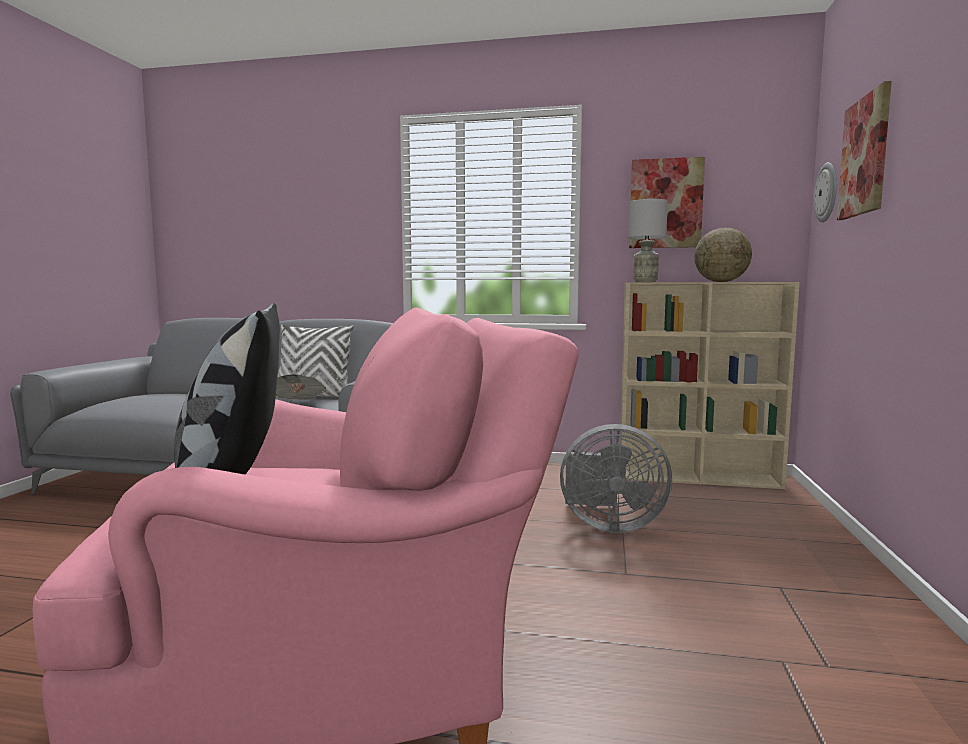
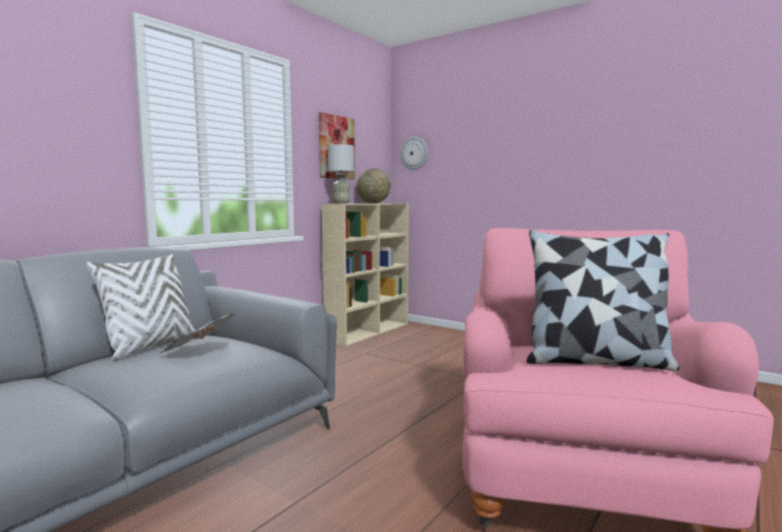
camera: 65 degrees left, 0 degrees up
(608, 525) = (415, 367): grey fan -> none
(865, 156) = (457, 140): picture -> none

